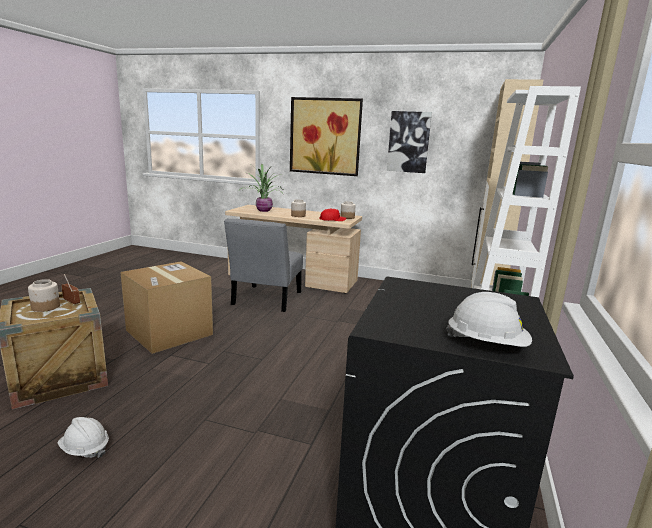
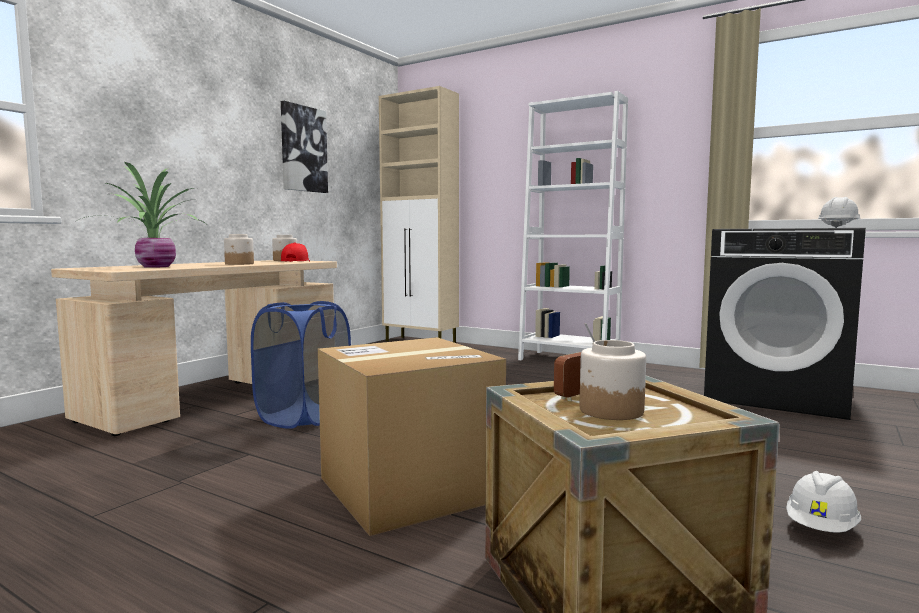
camera: 75 degrees left, 10 degrees down
(265, 300) = (304, 417): grey chair -> blue laundry basket
(325, 136) = (187, 126): picture -> none

